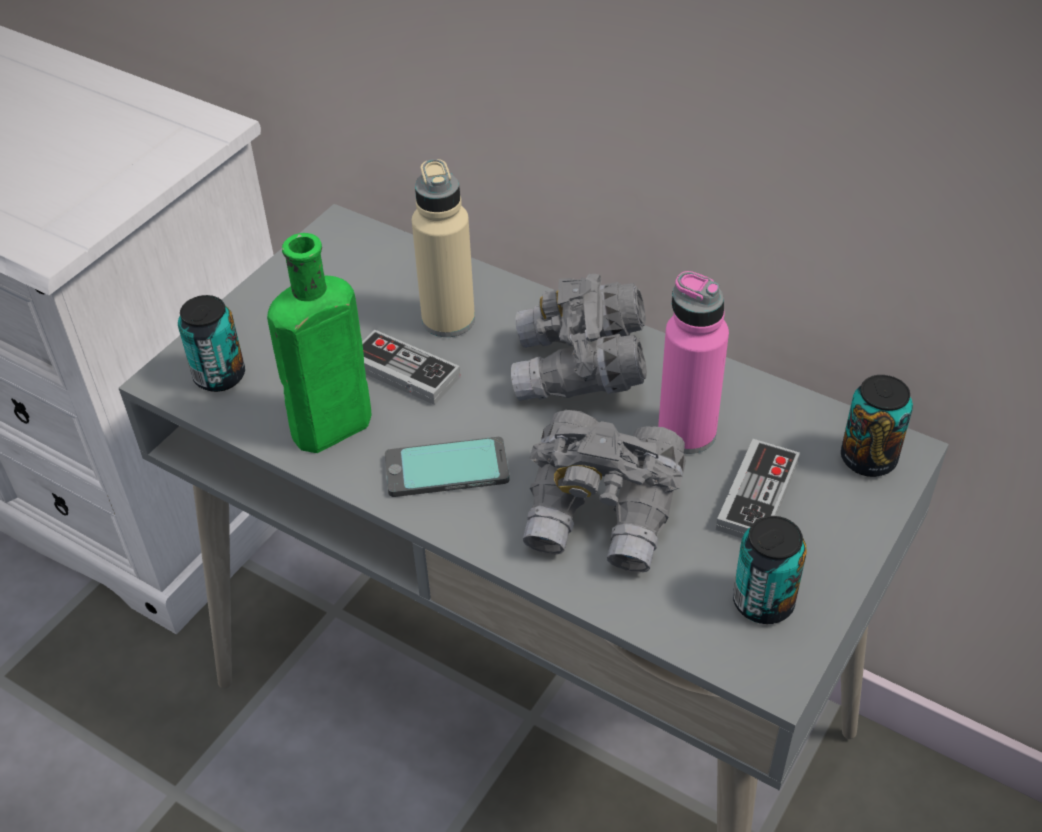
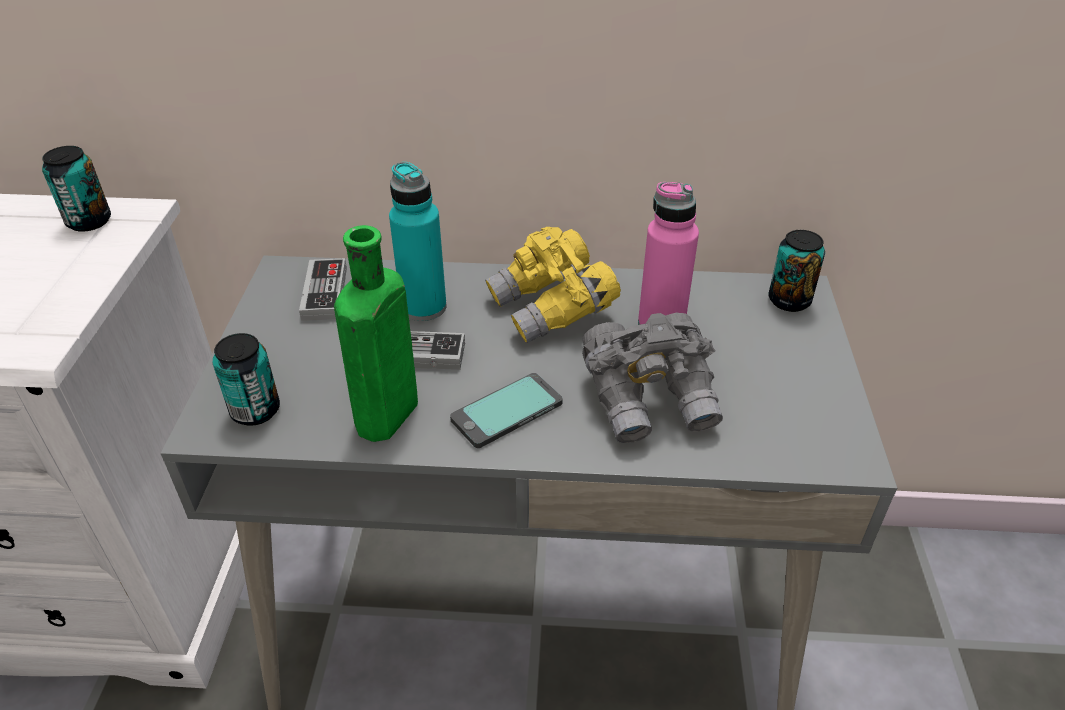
camera: 30 degrees left, 5 degrees down
(448, 320) = (423, 307): beige bottle -> turquoise bottle
(580, 371) = (552, 309): grey binoculars -> yellow binoculars
(757, 496) = (742, 348): game controller -> game controller (324, 293)
(763, 602) = (806, 415): can -> can (89, 221)

